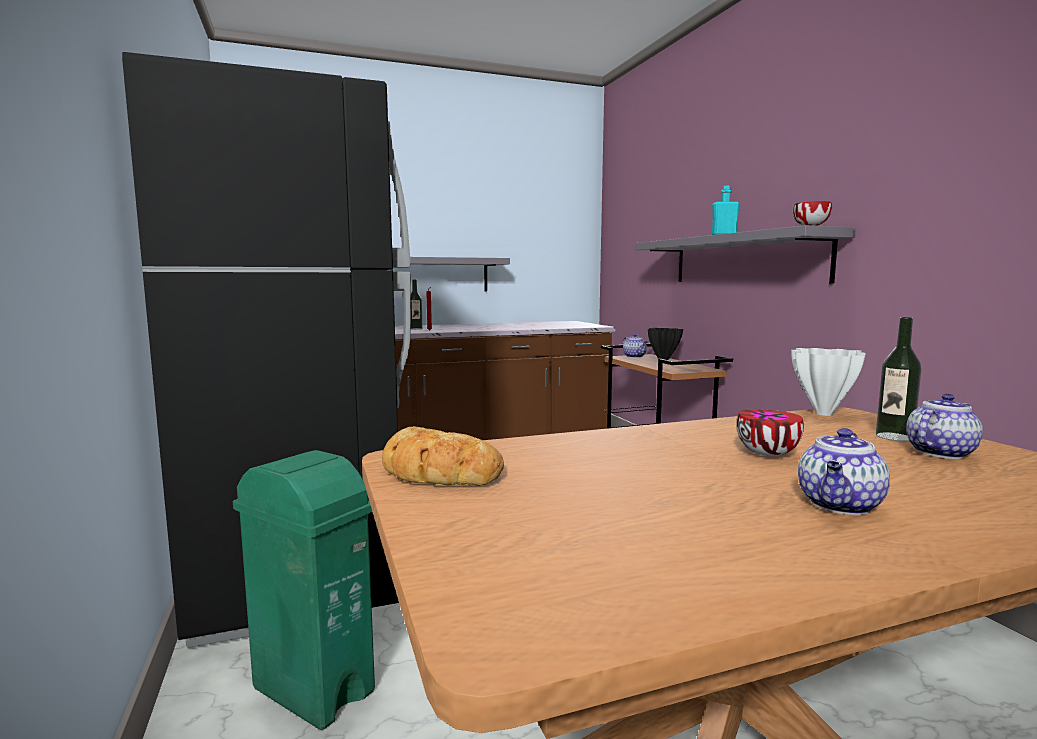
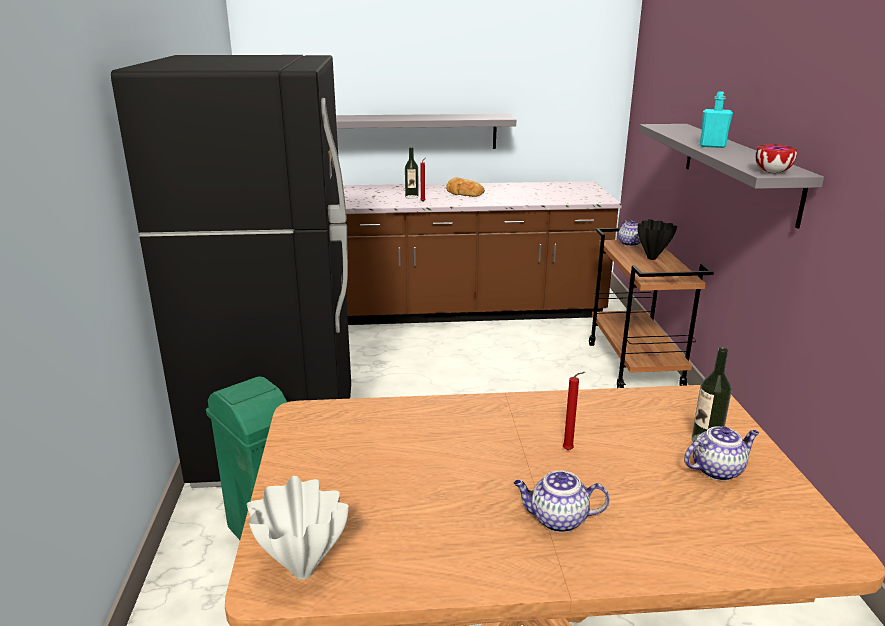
camera: 15 degrees right, 15 degrees up
(437, 472) = (314, 435): bread -> bread (463, 192)
(769, 454) = (569, 450): bowl -> red candle
(822, 414) = (683, 395): white vase -> white vase (301, 571)
(840, 505) = (557, 519): teapot -> teapot turned 45 degrees clockwise

